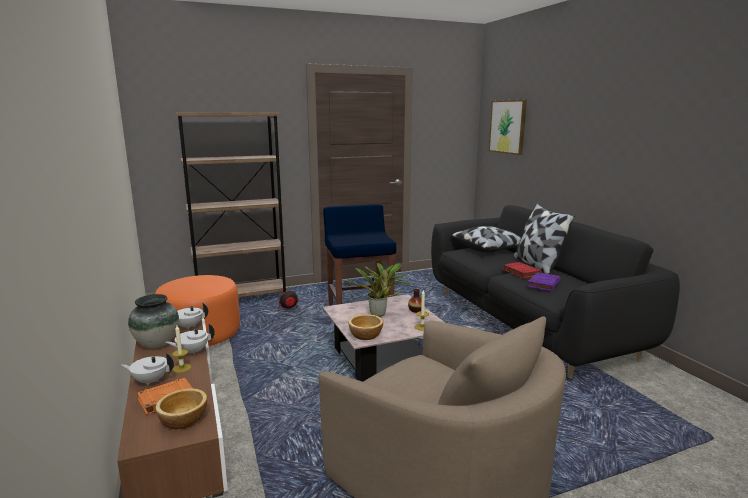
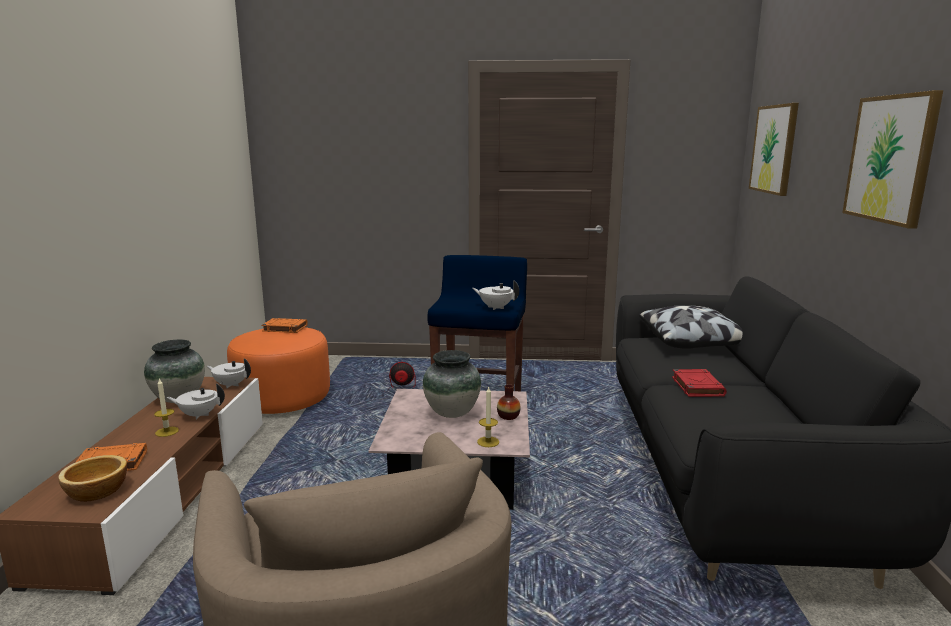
camera: 25 degrees right, 0 degrees up
(150, 381) = (123, 439): white teapot -> white teapot (495, 307)
(195, 277) = (284, 328): none -> orange book
(241, 300) = (365, 366): brown bookcase -> none
(366, 335) = (402, 437): bowl -> none
(379, 315) = (452, 413): potted plant -> vase
(537, 265) = (744, 380): pillow -> none
(544, 284) = (710, 411): purple book -> none
(605, 133) = (890, 159): none -> picture

